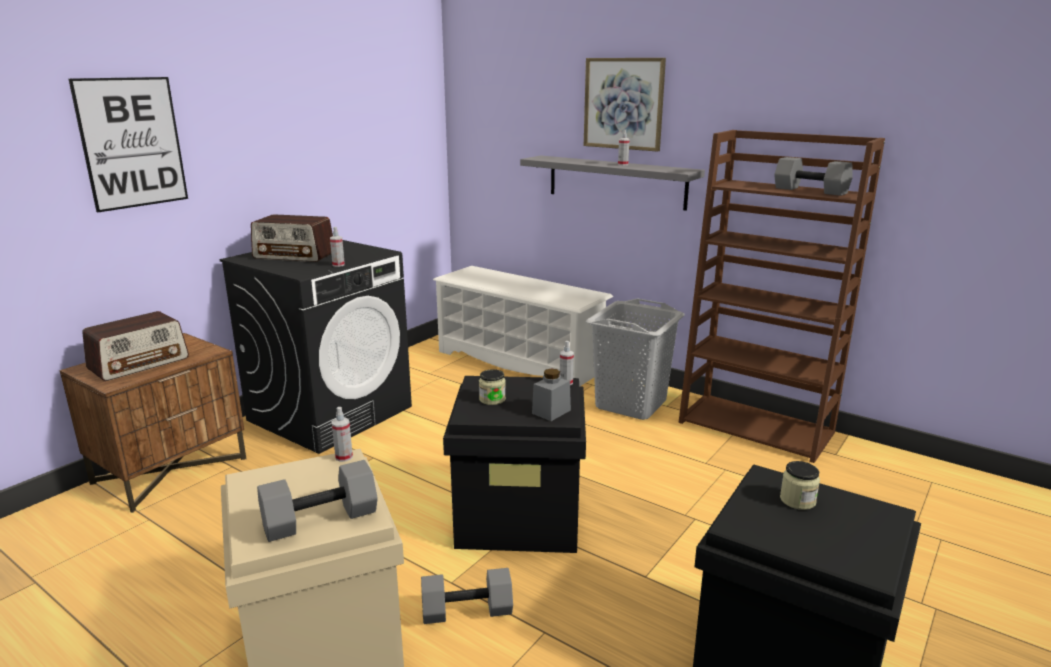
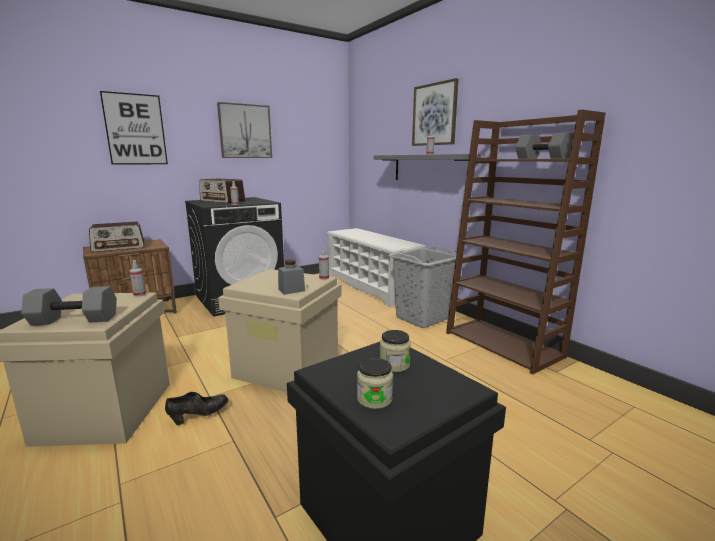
camera: 20 degrees right, 5 degrees down
(302, 125) = (245, 131): none -> picture
(466, 612) = (199, 416): grey dumbbell -> black shoe
(492, 399) = (266, 280): jar -> jar (374, 399)
(520, 517) = (288, 368): black storage box -> beige storage box

